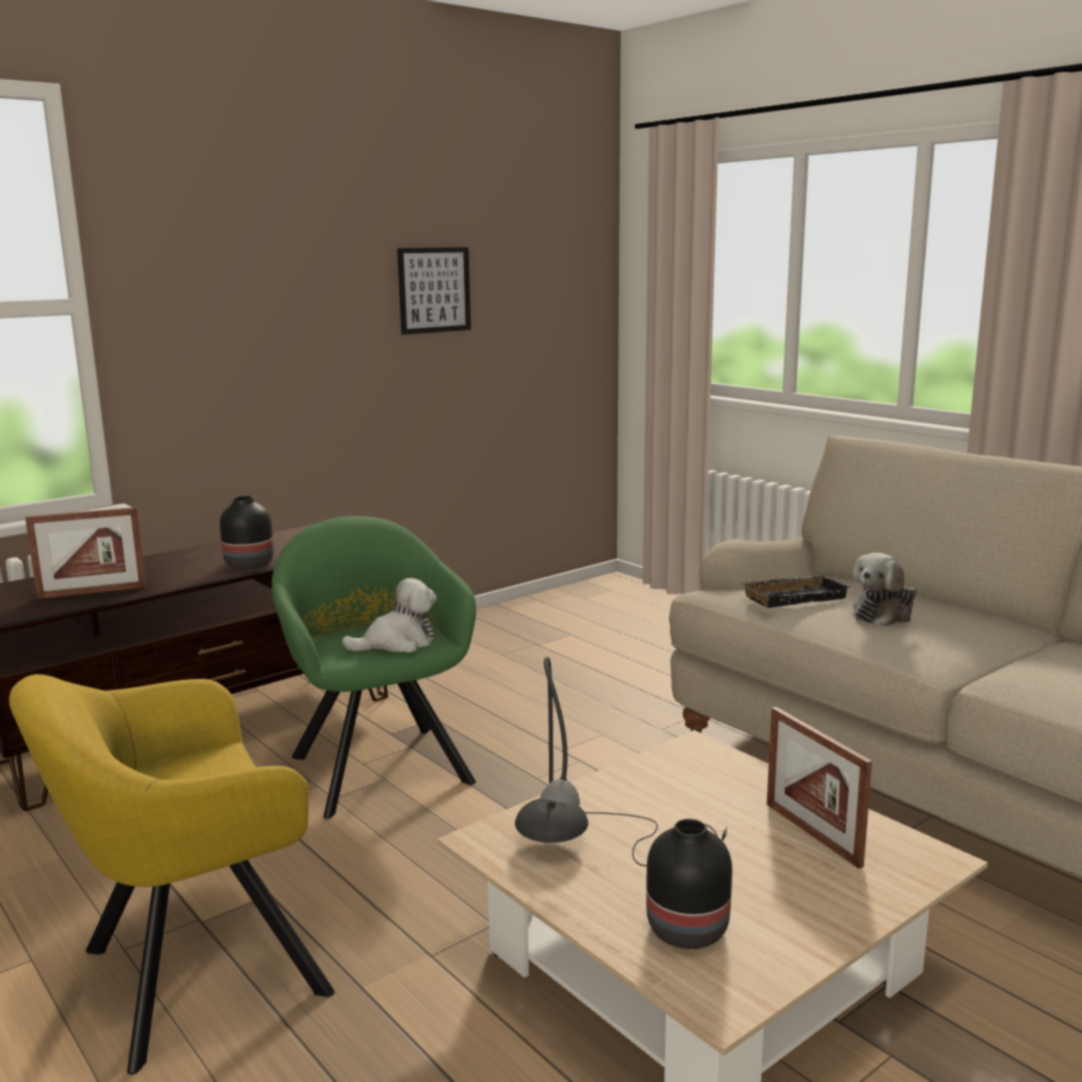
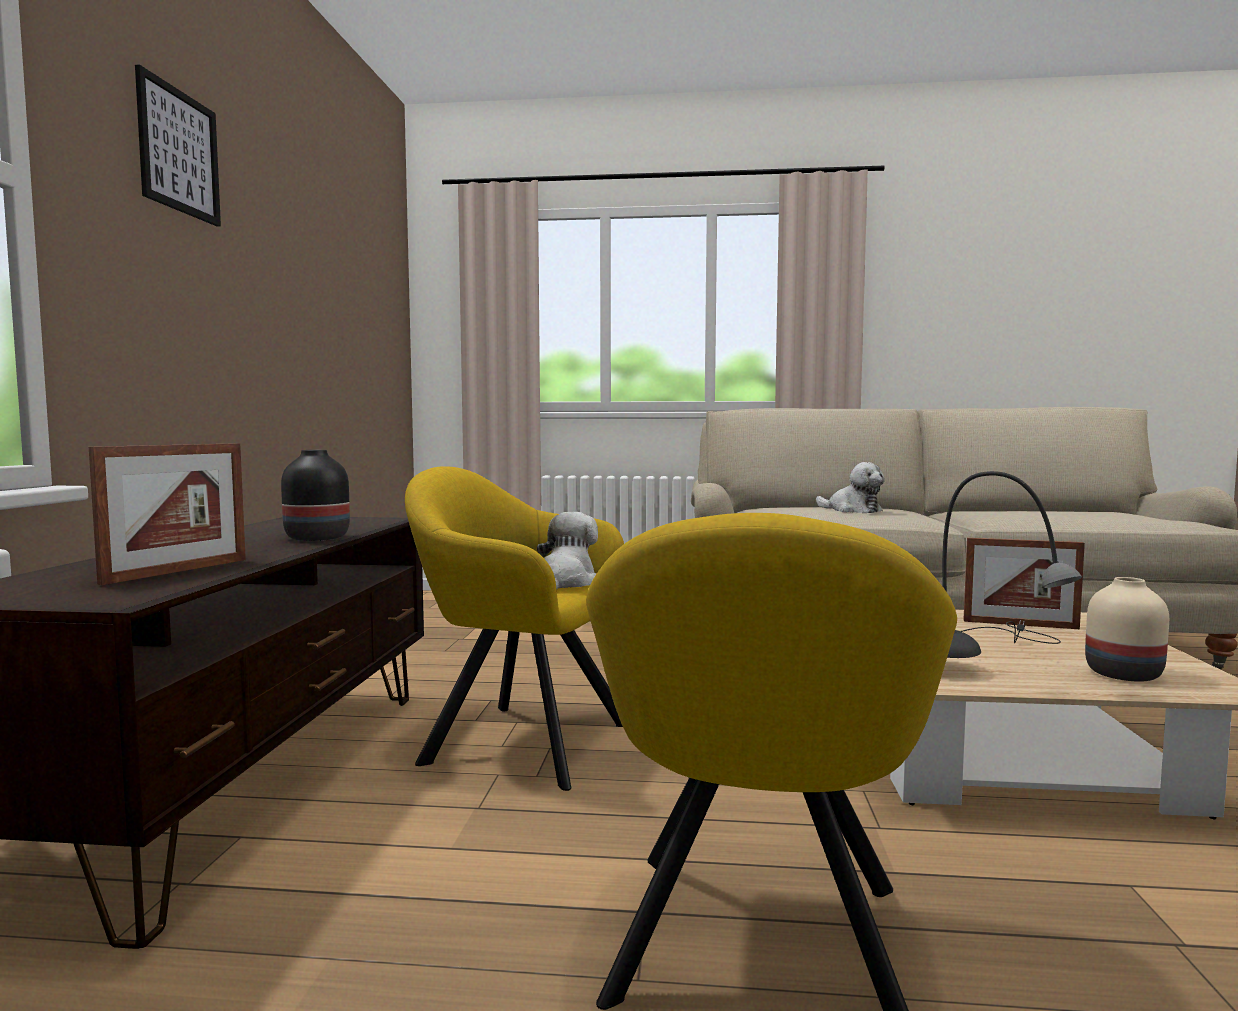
camera: 45 degrees left, 10 degrees down
(378, 764) = (518, 740): green armchair -> yellow armchair
(434, 290) = (317, 286): picture -> picture (179, 151)
(687, 931) = (1125, 675): black vase -> beige vase
(793, 596) = (788, 510): black tray -> none
(884, 613) = (852, 510): plush toy -> plush toy turned 45 degrees counterclockwise

